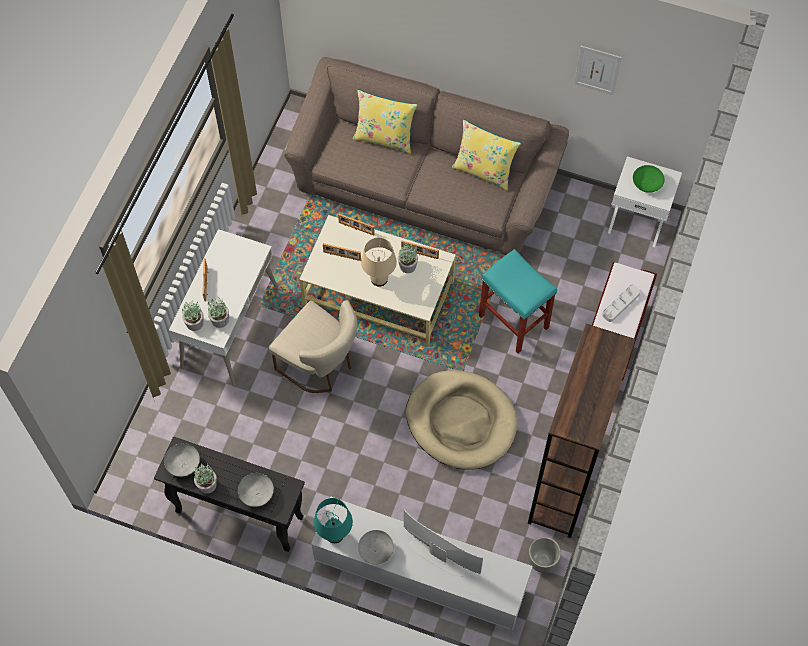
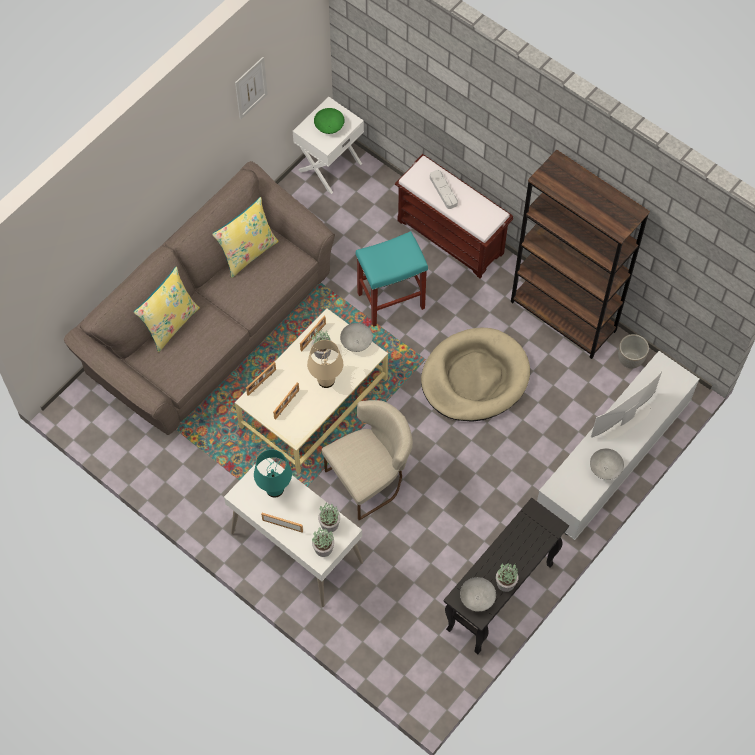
camera: 70 degrees left, 0 degrees up
(256, 493) = (529, 542): grey bowl -> grey bowl (356, 342)
(335, 534) = (578, 498): turquoise table lamp -> turquoise table lamp (275, 489)

